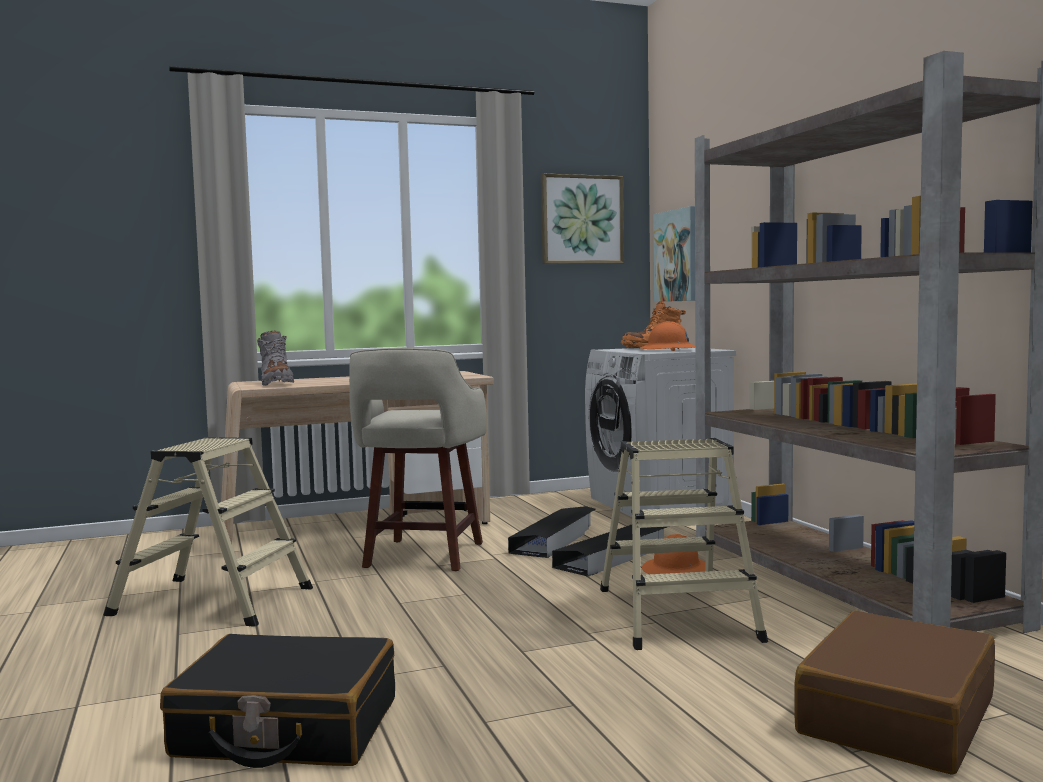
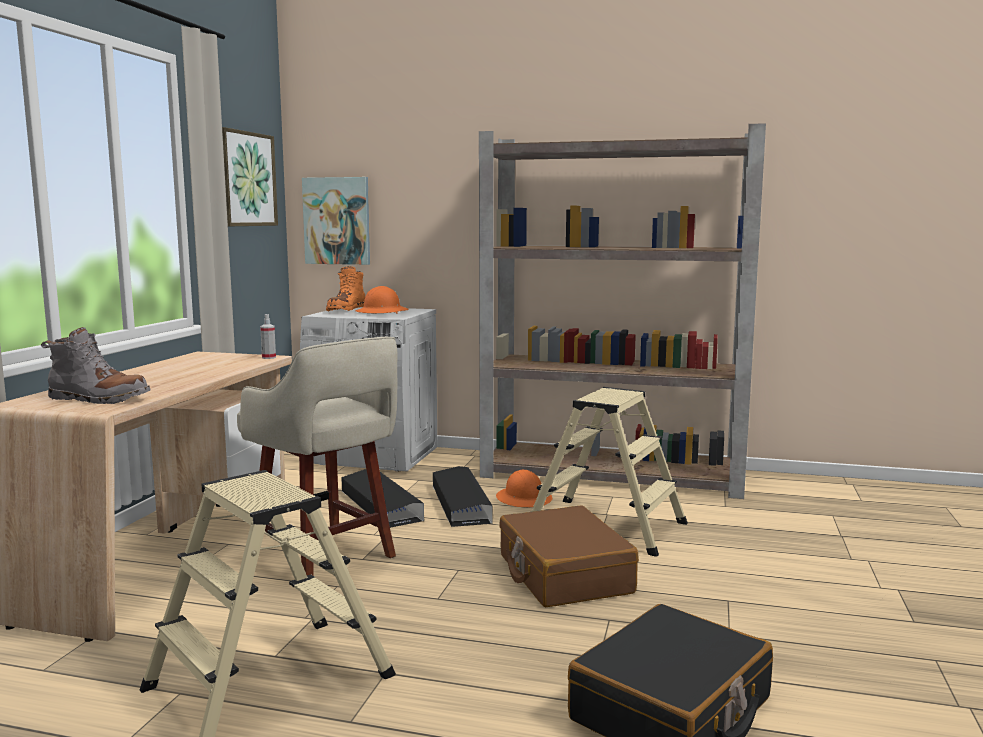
camera: 55 degrees left, 5 degrees up
(472, 376) = (269, 357): none -> spray bottle
(895, 715) = (816, 535): brown suitcase -> brown suitcase (563, 574)

